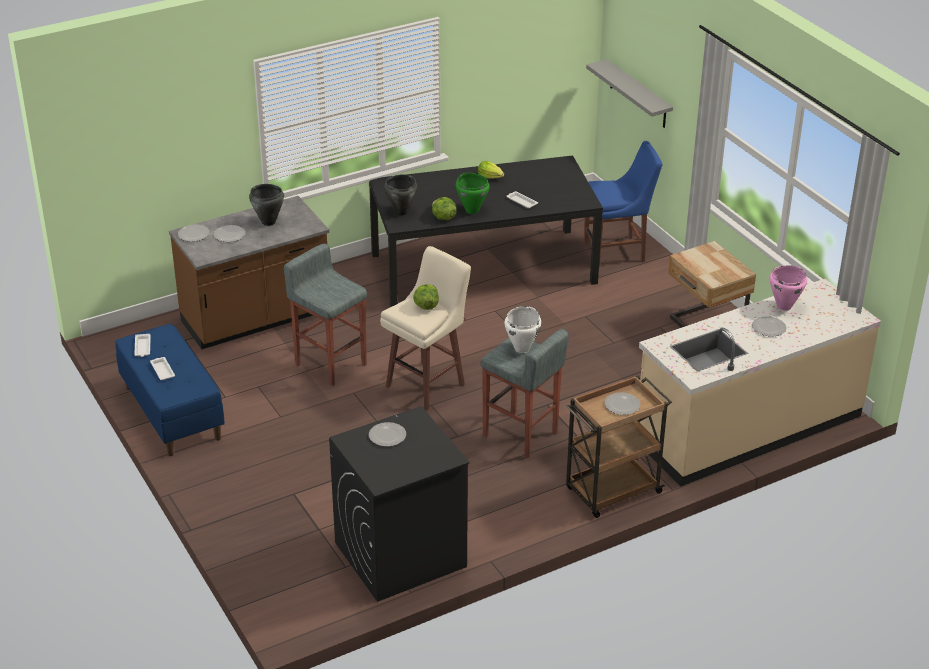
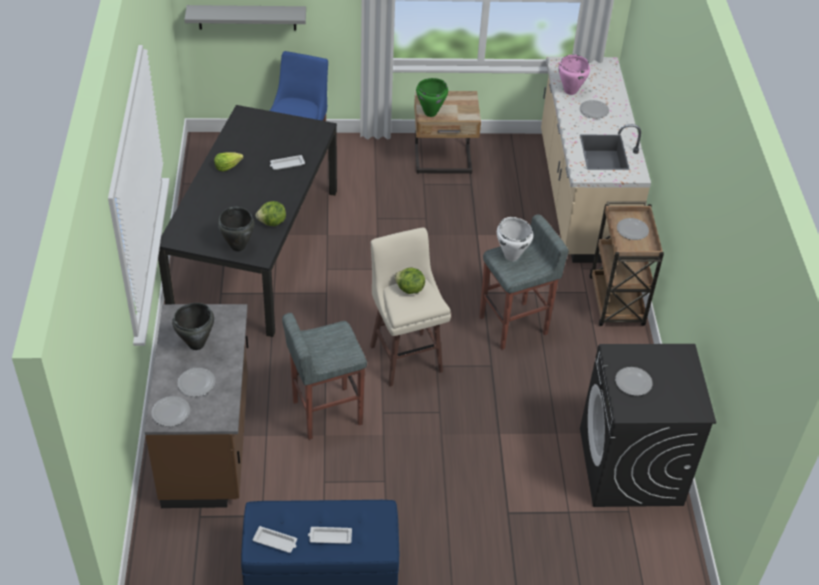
camera: 65 degrees left, 10 degrees up
(472, 210) = (275, 200): green cooking pot -> green cooking pot (430, 113)

